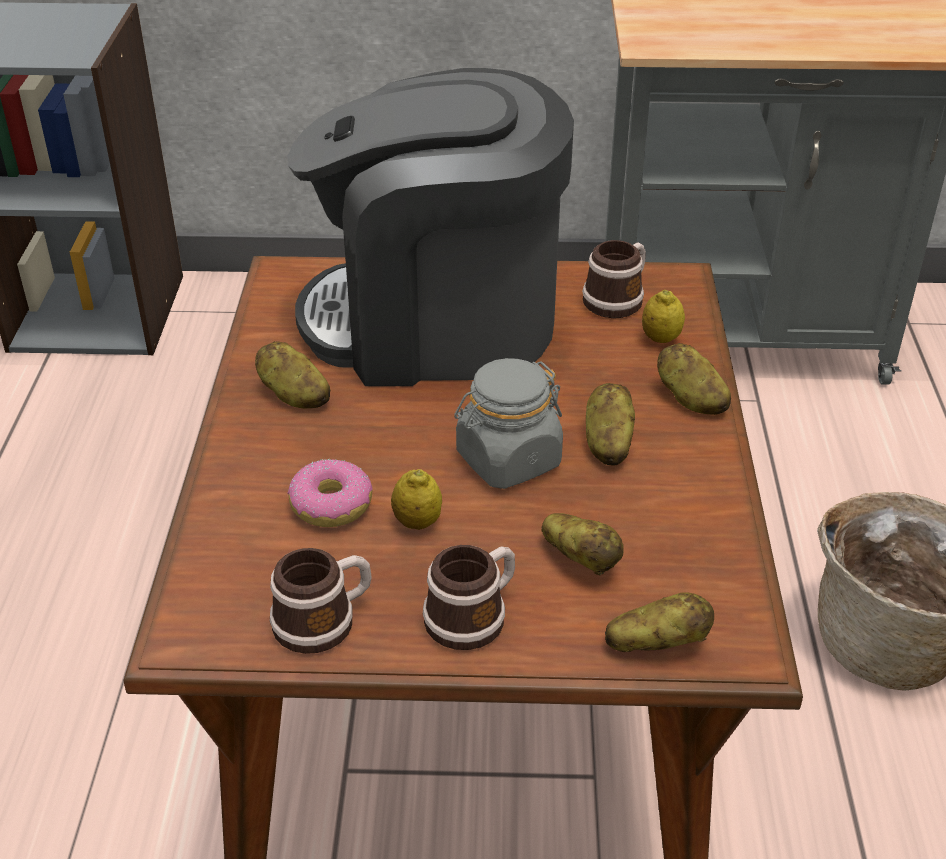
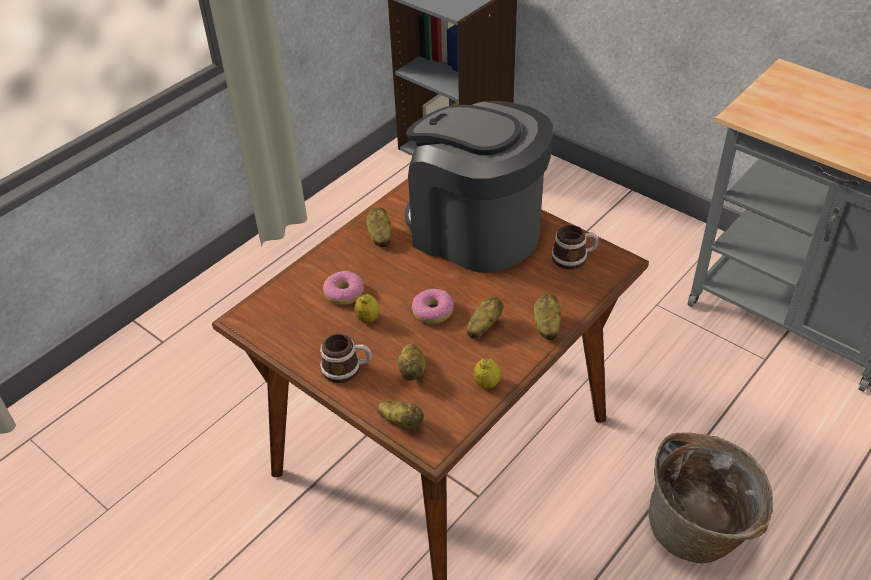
camera: 40 degrees right, 5 degrees up
(324, 620) = (294, 339): mug -> none
(508, 460) = (433, 311): grey jar -> donut
(661, 338) = (570, 289): lemon -> lemon (486, 383)

